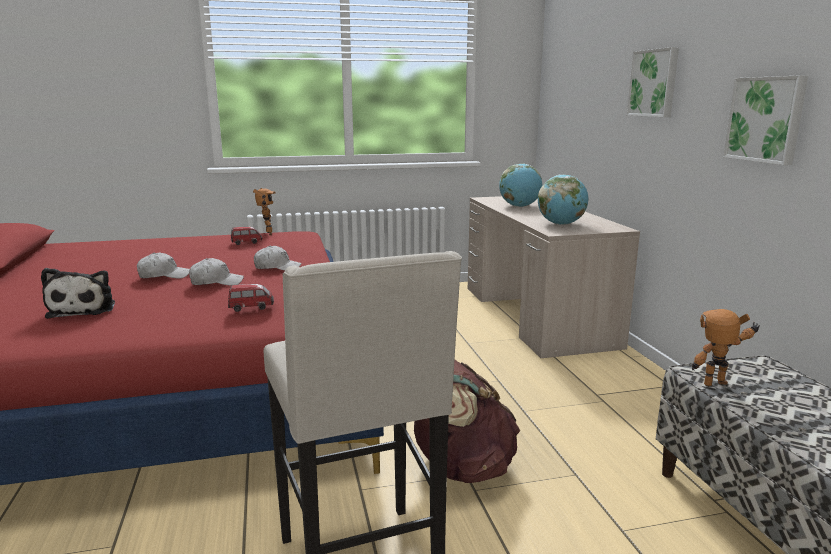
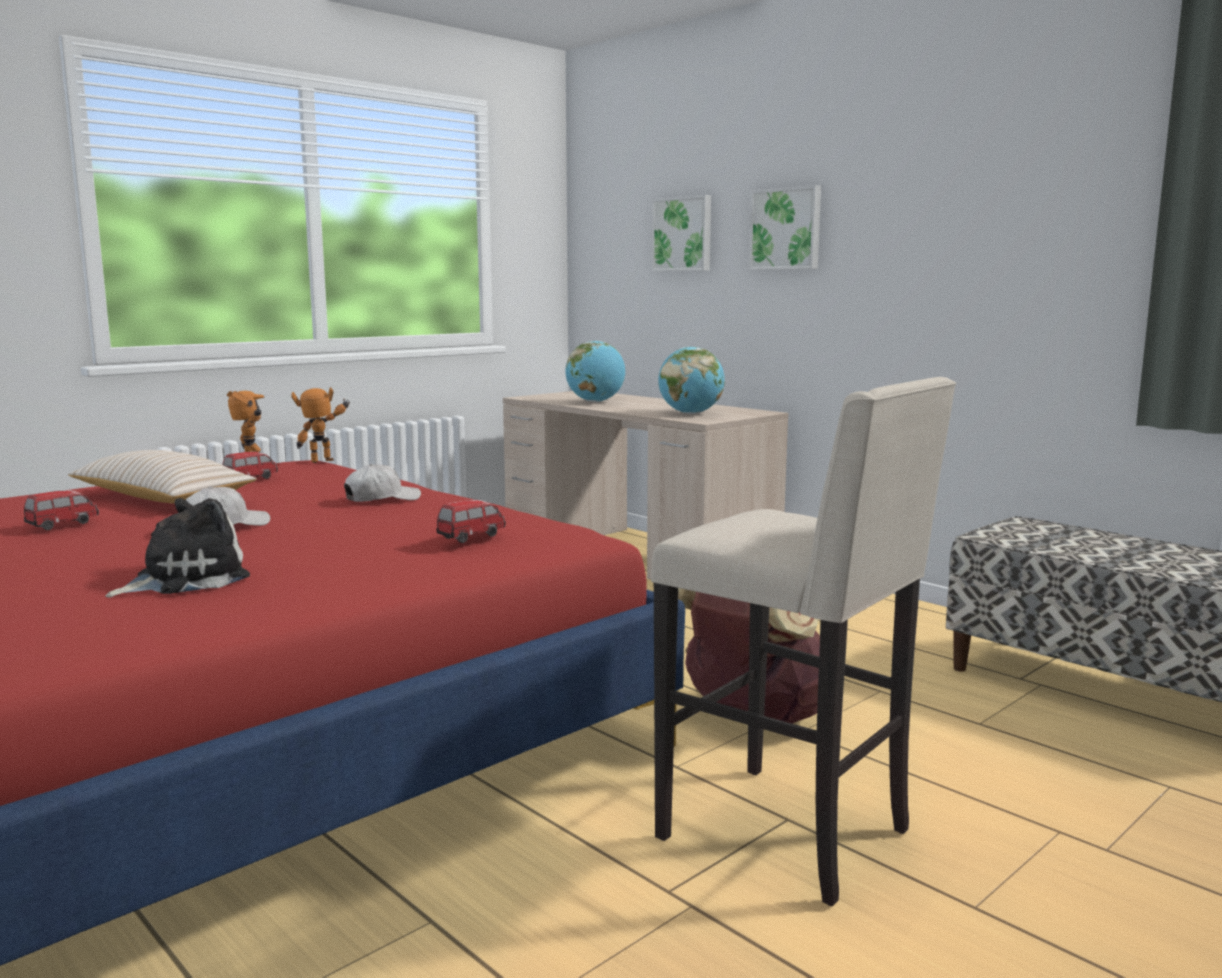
camera: 30 degrees left, 5 degrees down
(84, 309) = (185, 579): plush toy -> plush toy turned 90 degrees counterclockwise
(114, 261) = (63, 524): none -> toy car
(186, 250) = (162, 498): none -> beige pillow
(216, 282) = (343, 521): white cap -> none
(718, 386) = (1021, 544): toy robot -> toy robot (324, 462)
(766, 119) = (957, 264): picture -> picture (683, 234)

